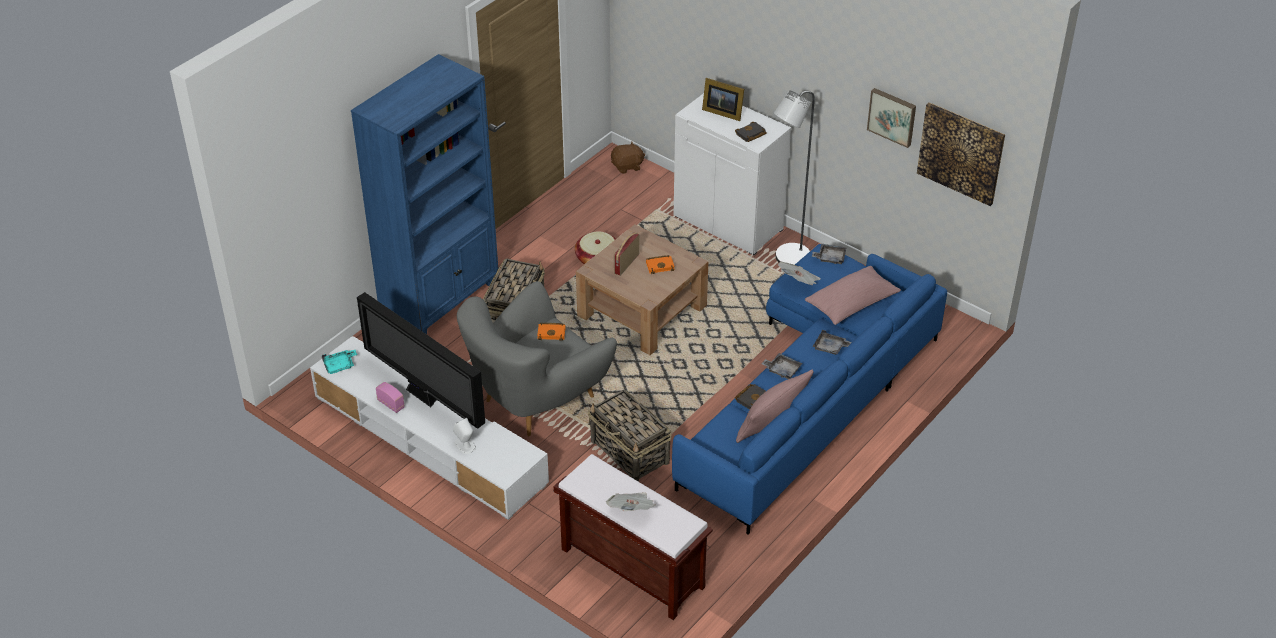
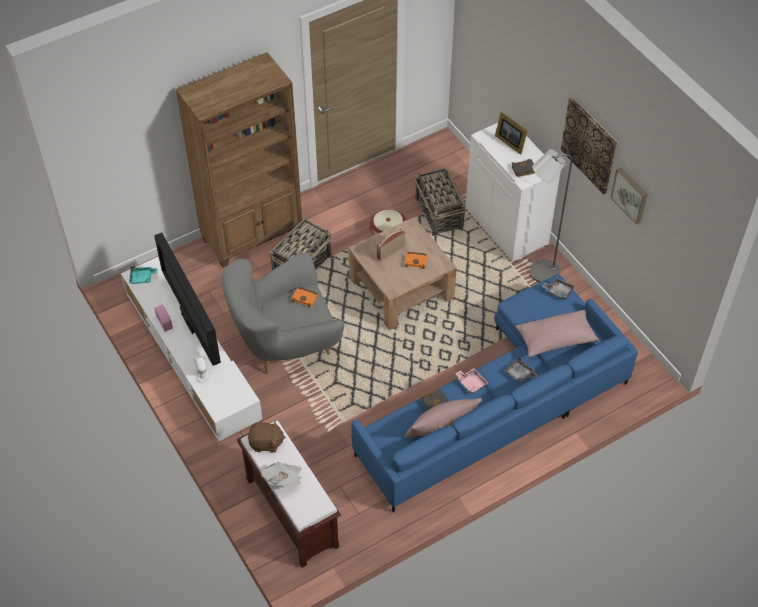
camera: 20 degrees right, 10 degrees up
(441, 301) = (253, 236): blue bookcase -> brown bookcase
(627, 166) = (449, 152): brown plush toy -> brown plush toy (266, 443)
(630, 452) = (335, 412): basket -> basket (439, 214)
(782, 370) = (471, 383): grey tray -> pink tray
(799, 282) = (522, 306): newspaper -> none
(961, 153) = (674, 245): picture -> picture (589, 145)

